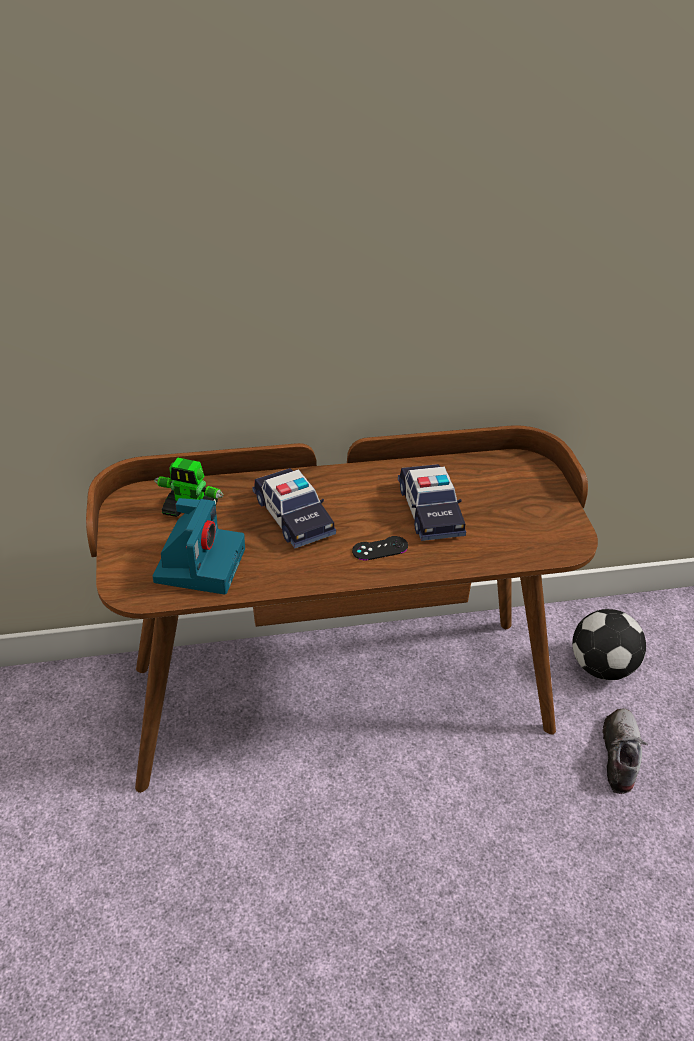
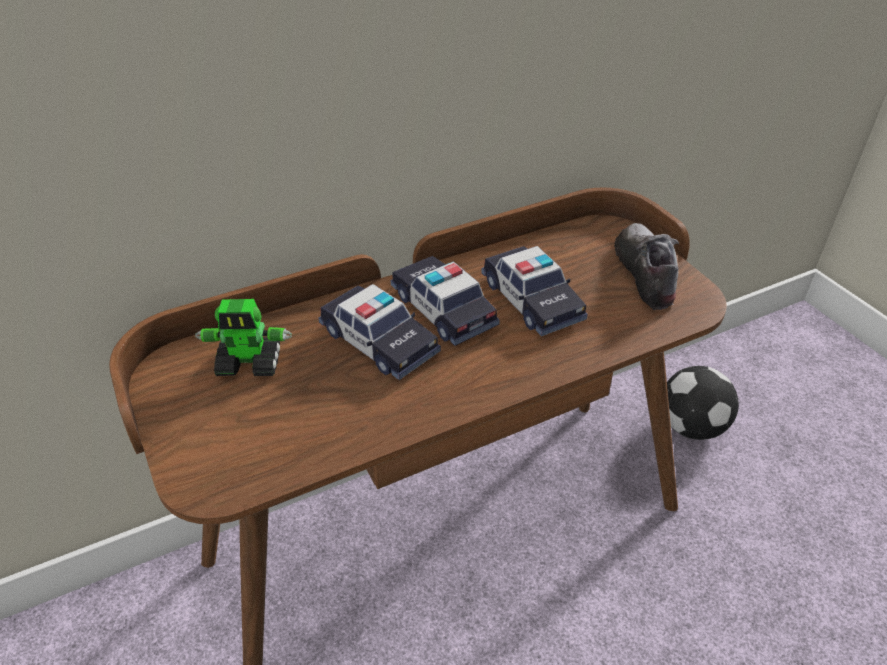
camera: 15 degrees left, 0 degrees up
(200, 563) = (286, 427): camera -> none
(354, 502) = (443, 309): none -> toy car
(380, 548) = (497, 356): black game controller -> none
(620, 753) = (748, 512): shoe -> shoe (645, 273)

